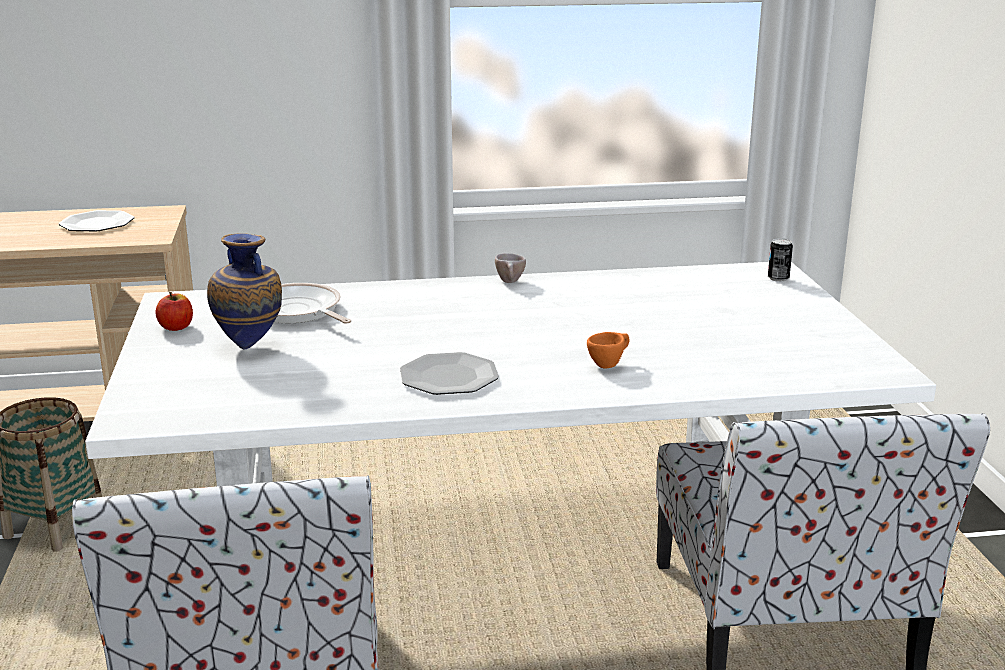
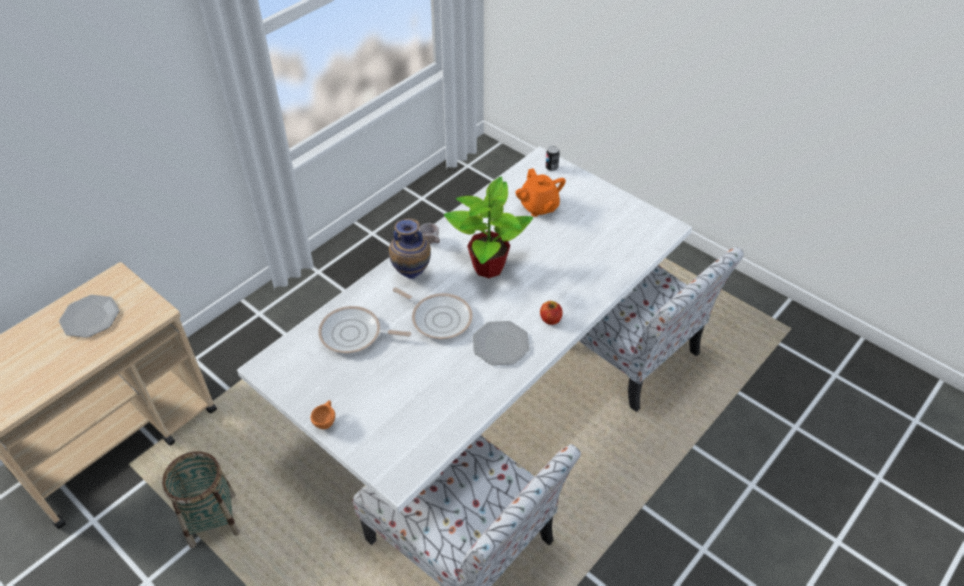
camera: 40 degrees left, 25 degrees up
(176, 327) = (307, 390): apple -> apple (550, 319)
(251, 346) = (372, 380): vase -> vase (412, 274)
(412, 333) = (439, 318): none -> frying pan
(548, 319) = (488, 266): none -> potted plant
(609, 364) = (557, 289): orange cup -> orange cup (326, 422)
(704, 299) = (539, 207): none -> orange teapot

